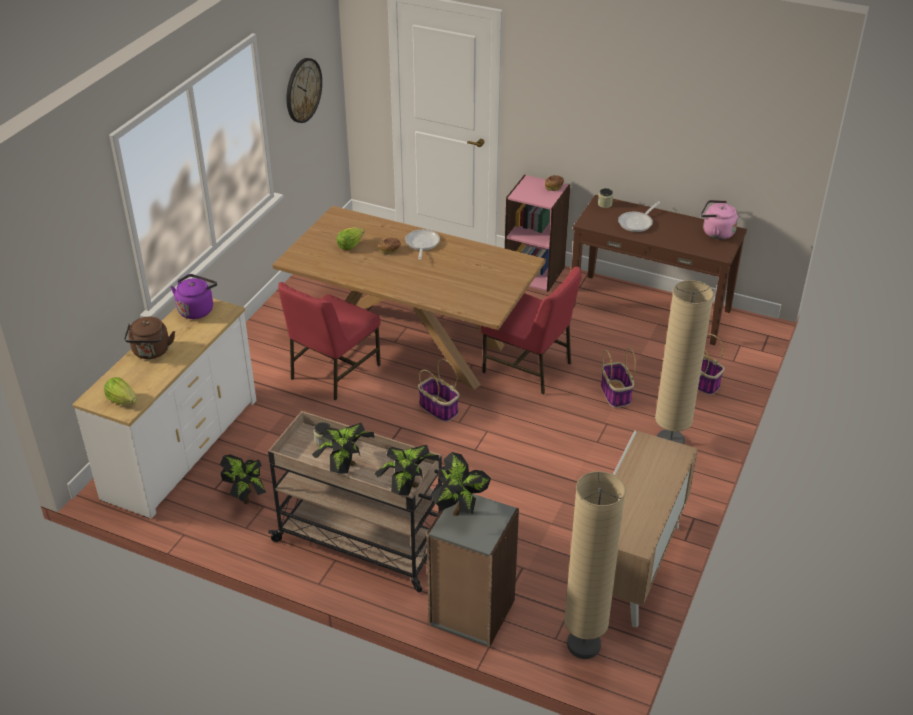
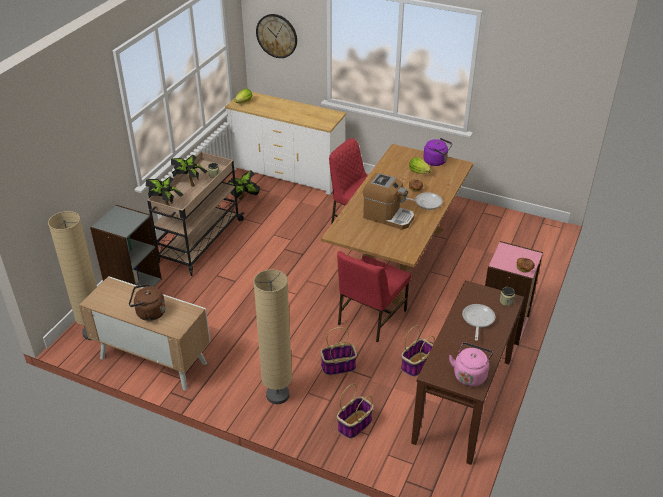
camera: 90 degrees right, 0 degrees up
(151, 352) = (285, 106): brown kettle -> brown kettle (149, 313)
(197, 309) = (327, 115): purple kettle -> purple kettle (436, 161)
(303, 90) = (529, 88): wall clock -> wall clock (277, 36)
(439, 409) = (321, 271): basket -> basket (416, 365)
(451, 273) = (388, 216): none -> coffee machine
(460, 508) = (131, 216): potted plant -> none
(637, 223) = (477, 320): frying pan -> frying pan turned 60 degrees clockwise

